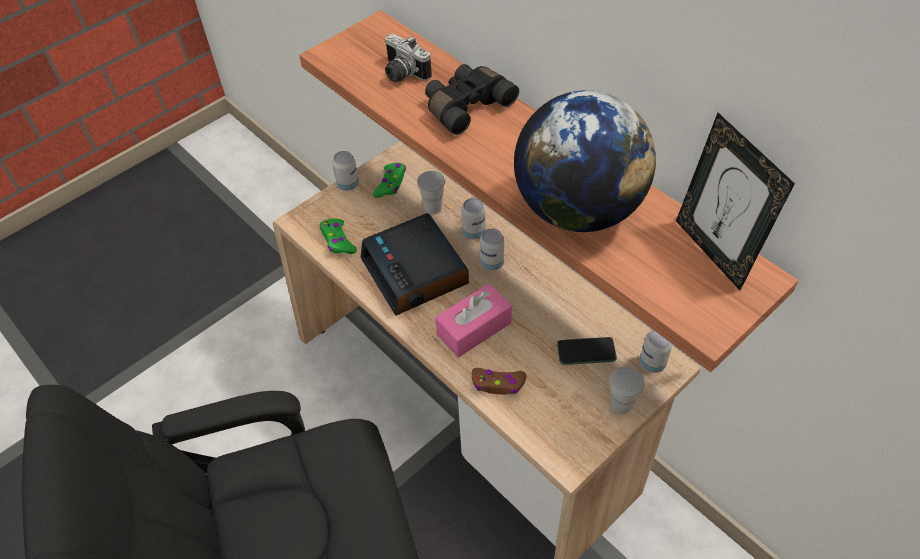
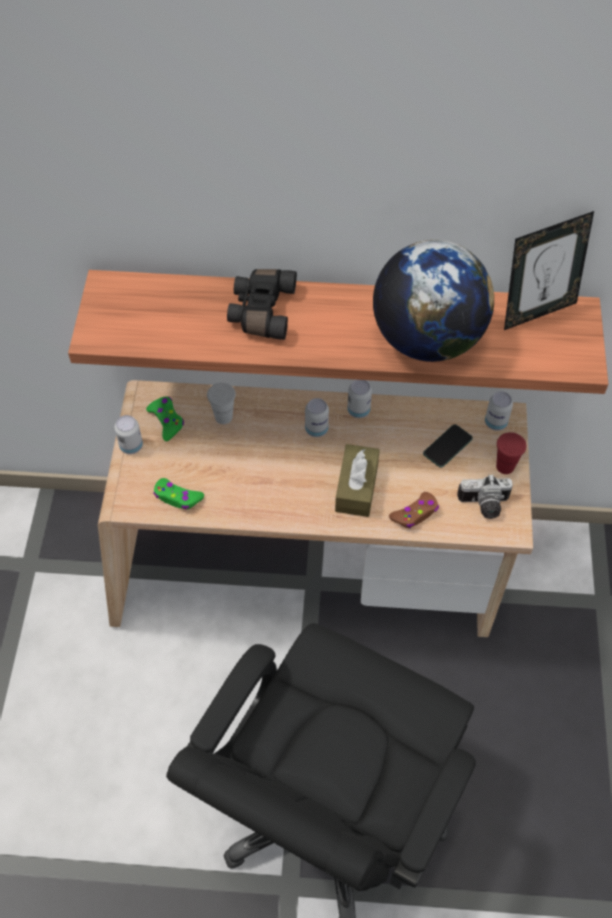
camera: 45 degrees left, 5 degrees up
(402, 74) = (178, 315): camera -> camera (484, 505)
(416, 272) = (268, 477): alarm clock -> none
(473, 232) = (277, 415): can -> can (358, 410)
(474, 328) = (356, 487): pink tissue box -> brown tissue box
(621, 405) = (505, 466): white cup -> red cup
(713, 251) = (536, 311): picture frame -> picture frame turned 45 degrees counterclockwise

